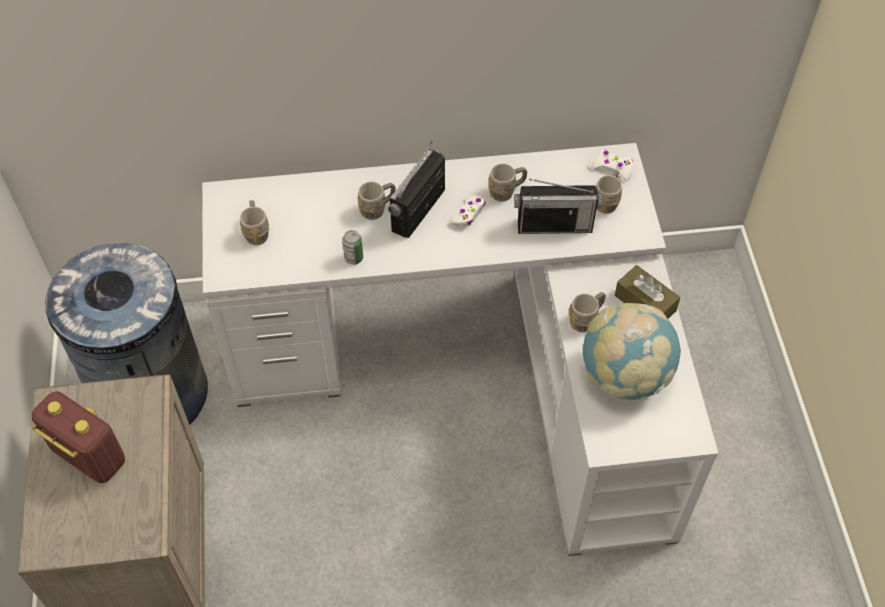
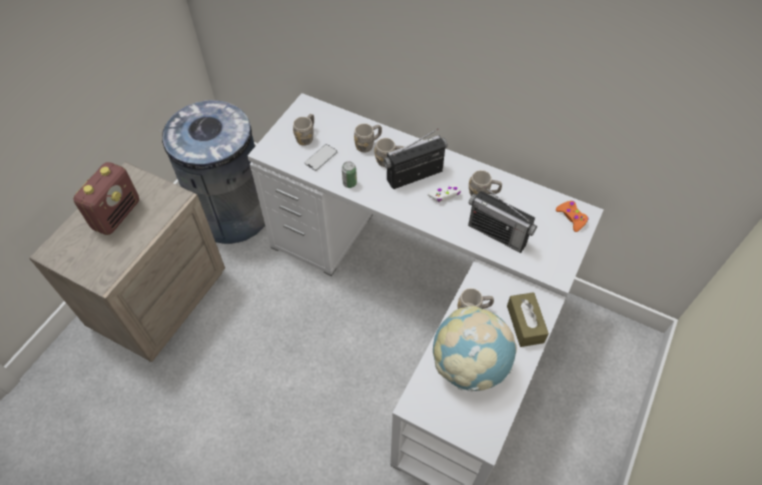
camera: 35 degrees right, 0 degrees up
(88, 455) = (117, 214): radio -> radio turned 45 degrees clockwise
(295, 247) = (321, 158): none -> phone
(607, 201) = (549, 237): grey mug -> grey mug (368, 144)
(612, 168) = (571, 218): white game controller -> orange game controller

